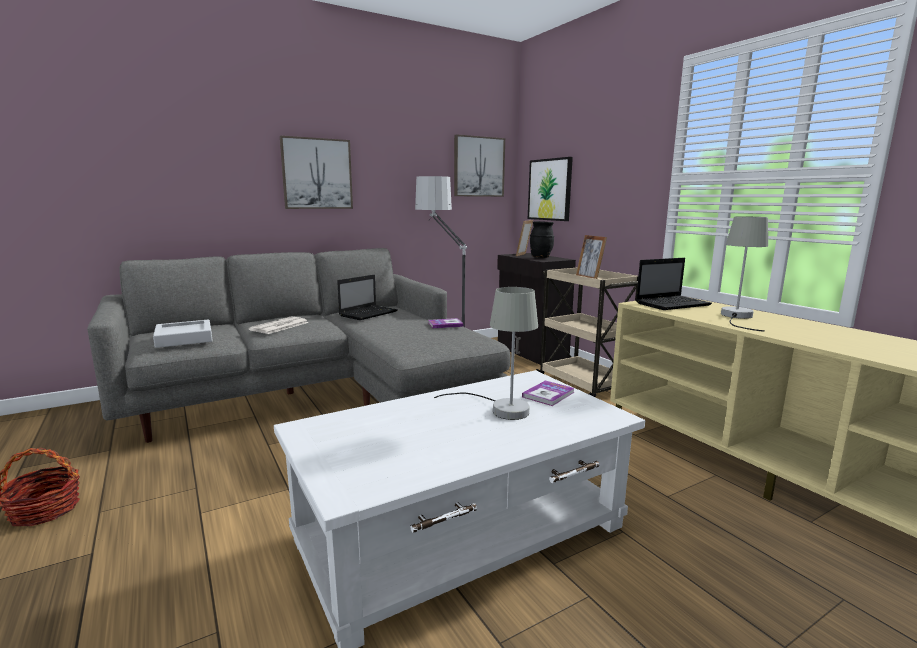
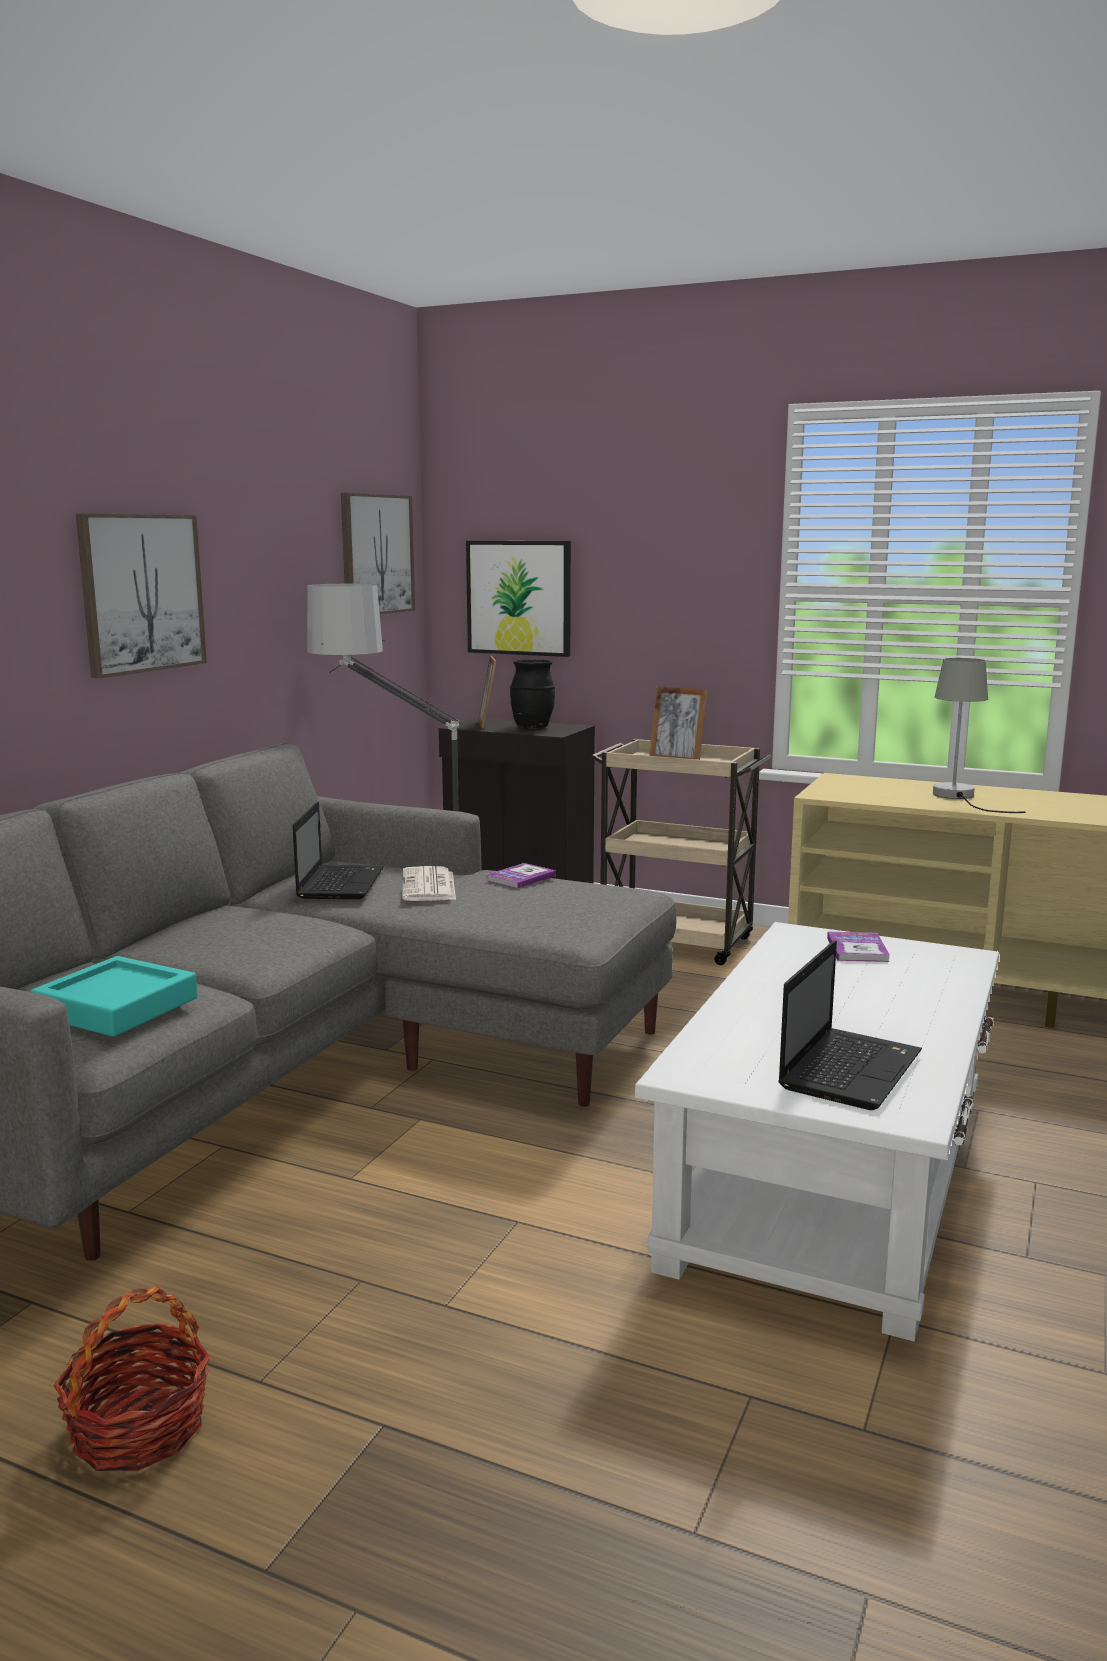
camera: 35 degrees left, 0 degrees up
(184, 338) = (116, 1007): grey tray -> turquoise tray
(279, 326) = (240, 942): newspaper -> newspaper (429, 886)
(500, 409) = (847, 981): grey table lamp -> none
(673, 304) = (857, 789): laptop -> laptop (850, 1069)

